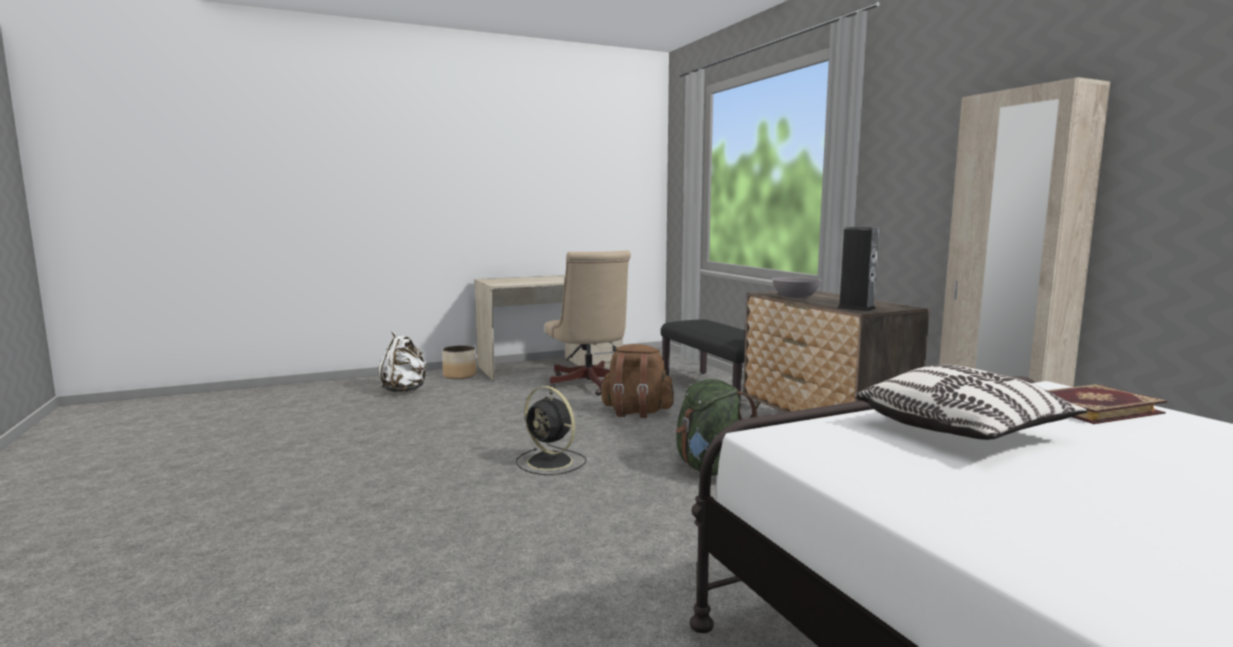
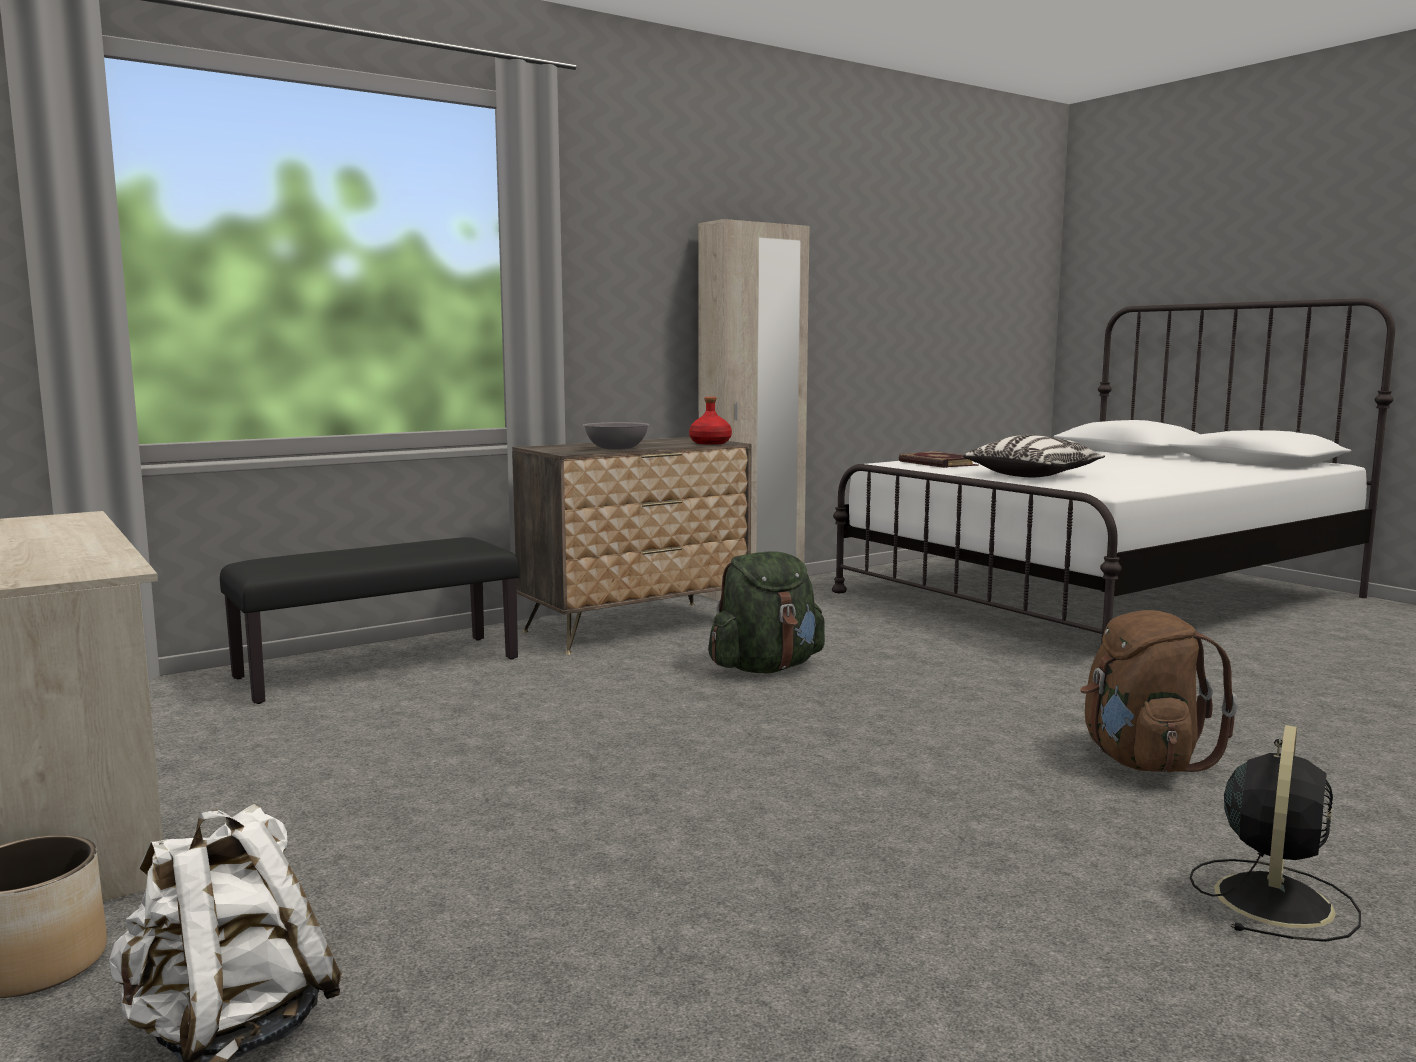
camera: 100 degrees left, 0 degrees up
(551, 462) = (797, 746): black fan -> black fan (1273, 898)
(589, 386) = (296, 761): beige office chair -> none
(636, 413) = (520, 712): brown backpack -> brown backpack (1142, 761)
(856, 308) = (709, 443): speaker -> red bottle

